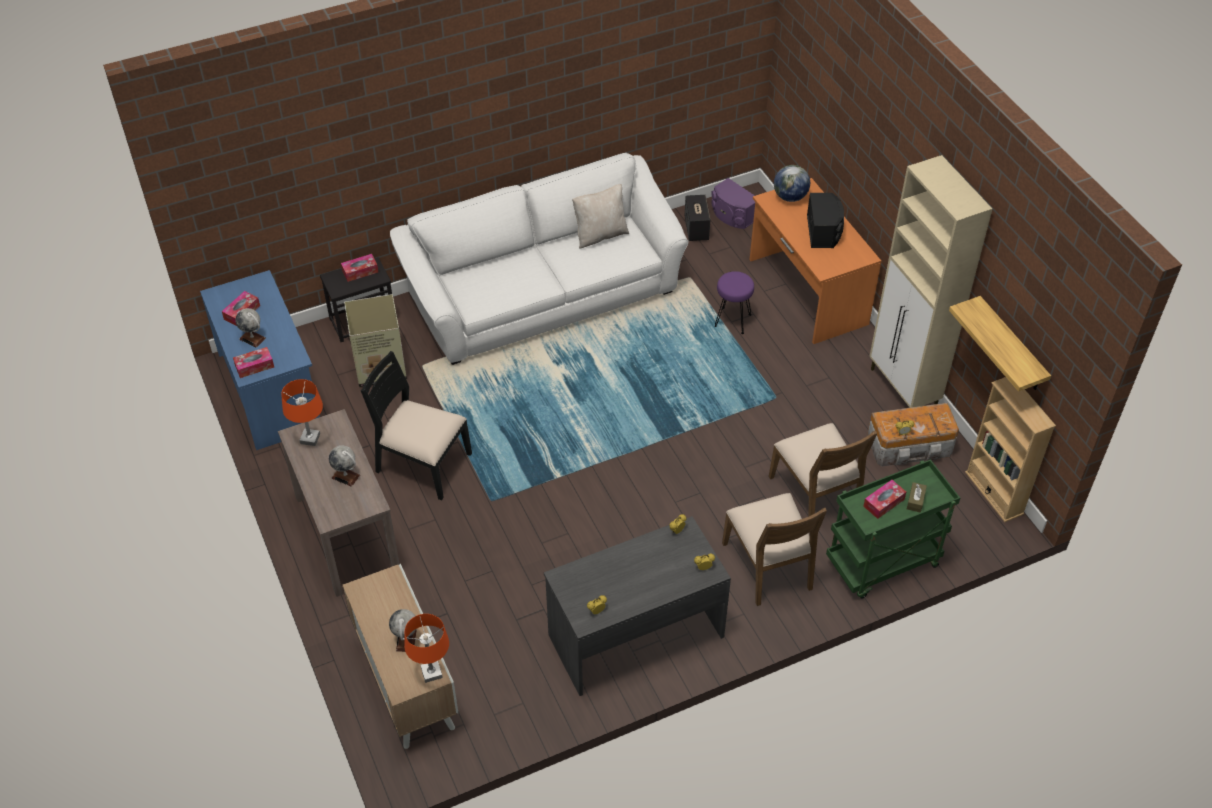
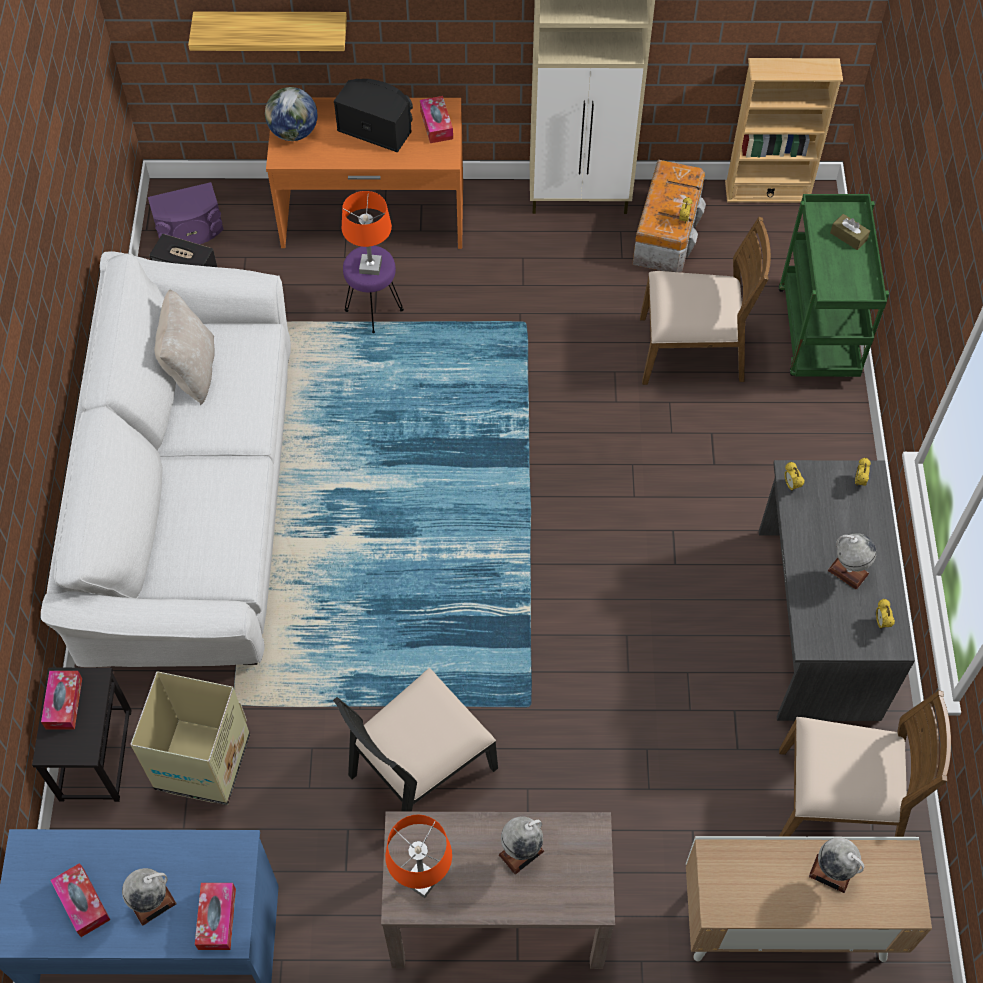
camera: 65 degrees left, 10 degrees up
(432, 673) = (896, 858): orange table lamp -> orange table lamp (370, 266)
(626, 581) = (848, 572): none -> globe
(769, 566) = (773, 442): brown chair -> brown chair (839, 801)
(883, 503) = (839, 266): tissue box -> tissue box (436, 125)
(1011, 346) = (736, 29): shelf -> shelf (272, 28)

